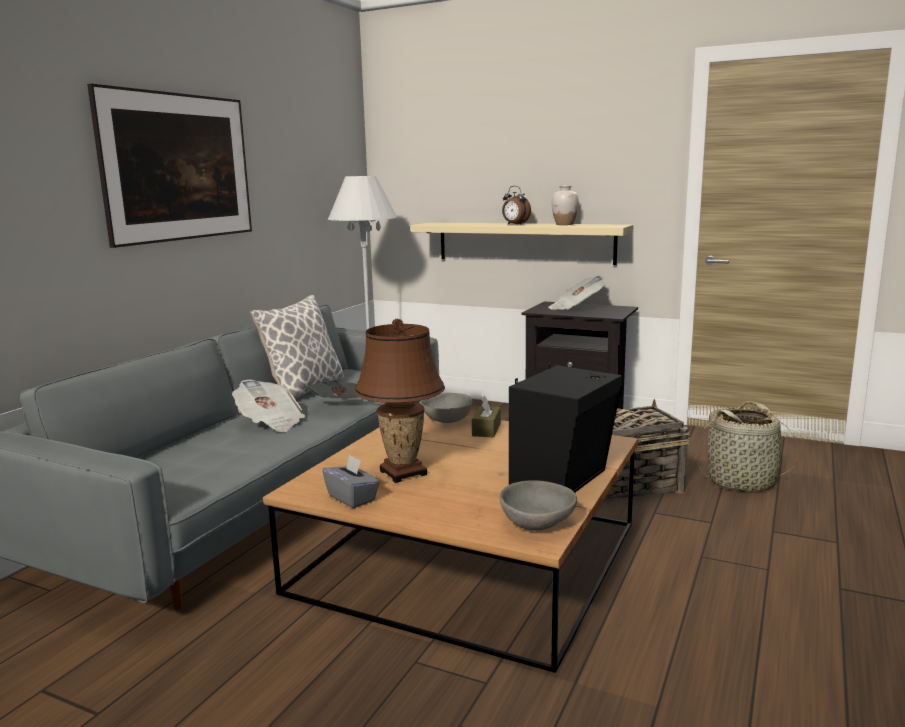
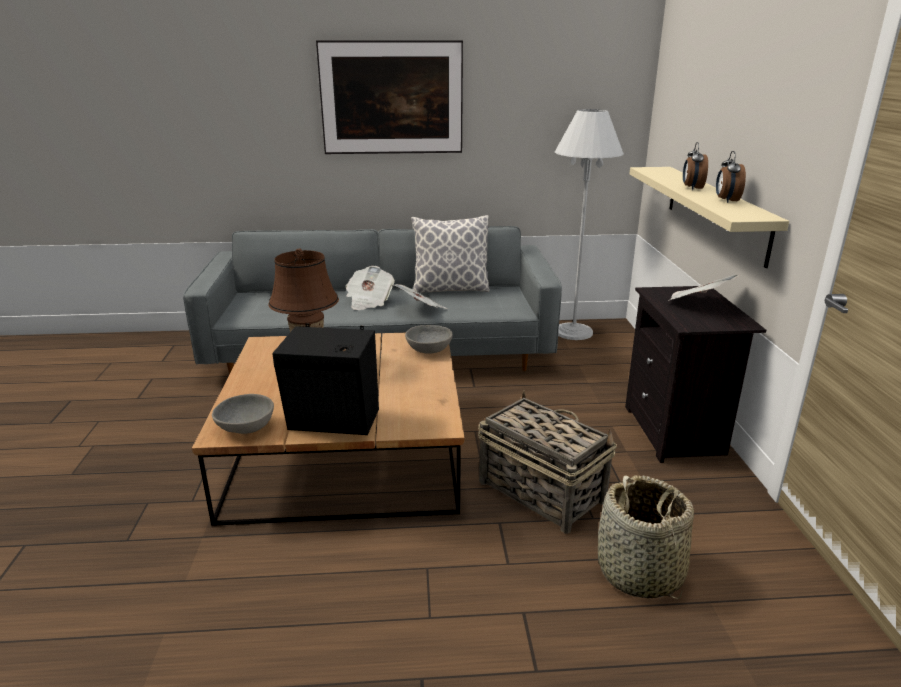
camera: 60 degrees right, 10 degrees up
(352, 498) = (258, 360): grey tissue box -> none
(486, 429) = (422, 369): brown tissue box -> none
(564, 224) = (726, 200): white vase -> alarm clock

